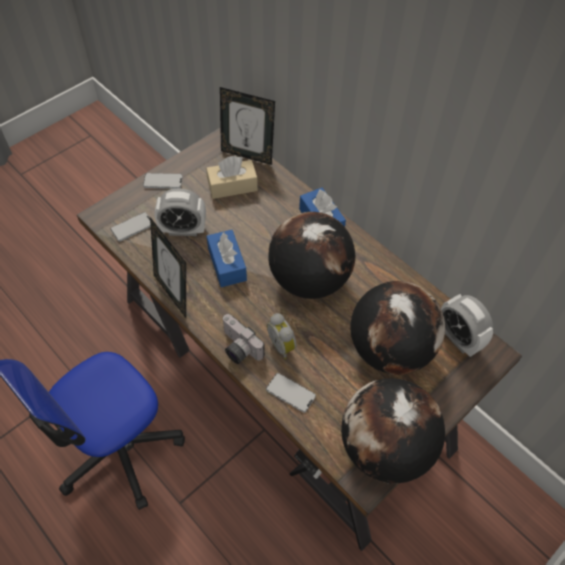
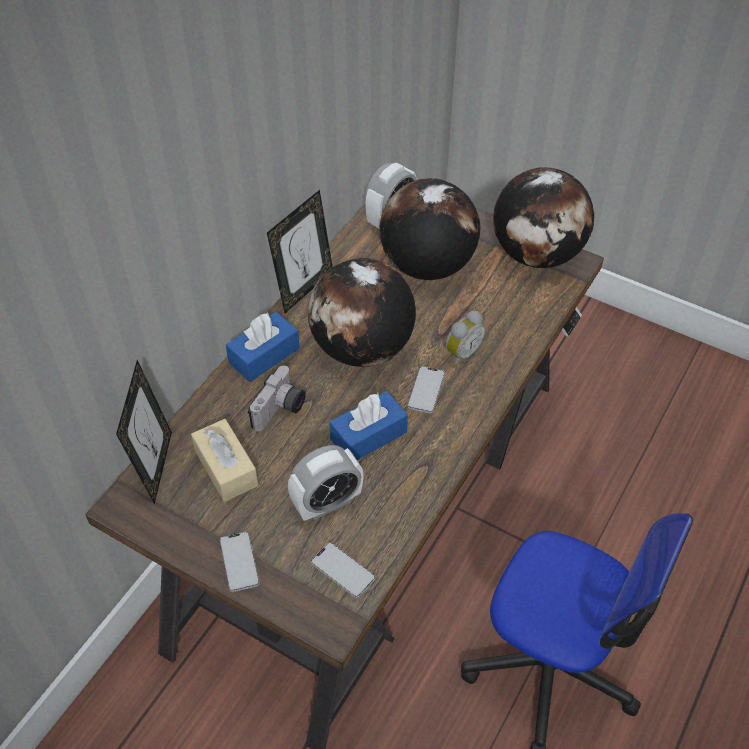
camera: 105 degrees left, 5 degrees down
(174, 293) = (436, 479): picture frame -> picture frame (304, 289)
(183, 230) = (327, 503): alarm clock -> alarm clock turned 75 degrees clockwise
(238, 348) = (484, 392): camera -> camera (280, 411)
(290, 393) = (516, 334): phone -> phone (426, 390)

